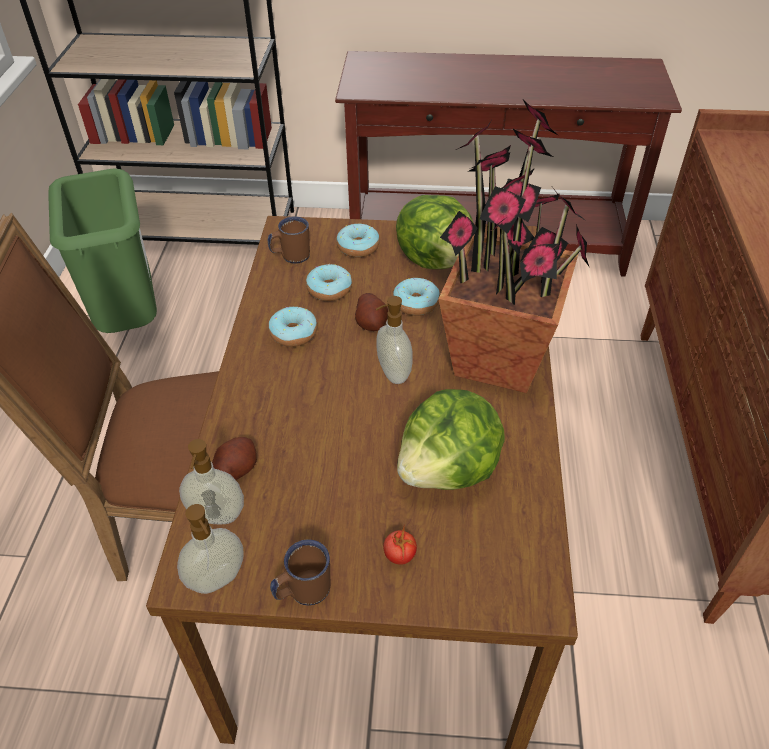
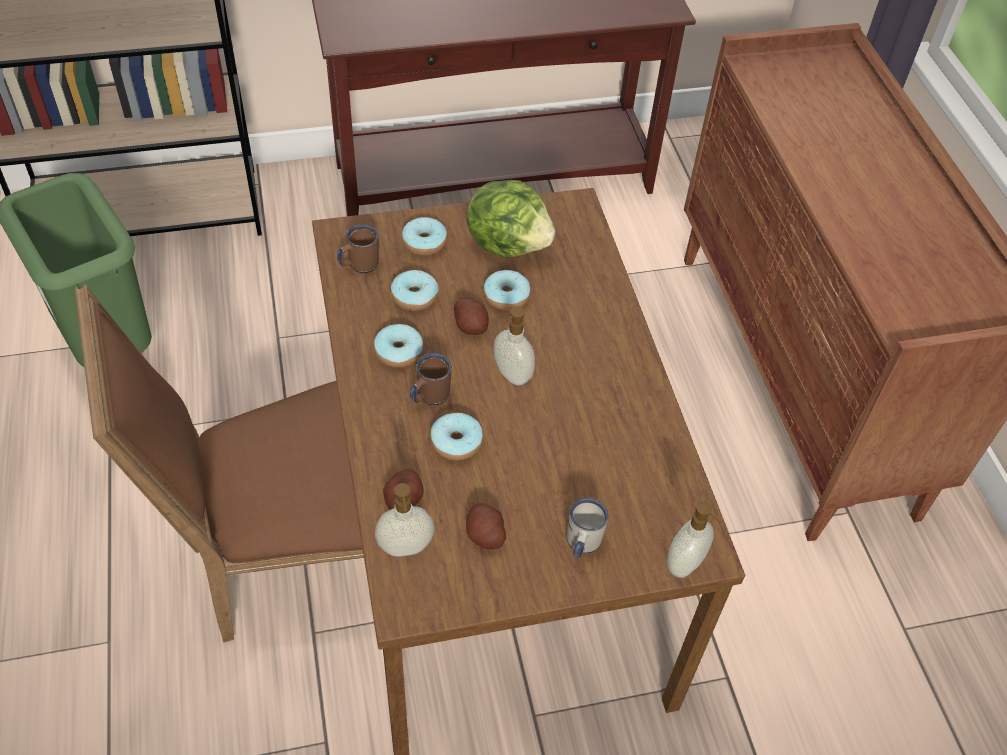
camera: 20 degrees left, 5 degrees up
(218, 580) = (432, 604): soap dispenser -> soap dispenser (686, 564)
(302, 522) = (485, 535): none -> potato
(302, 591) = (510, 594): brown mug -> brown mug (429, 397)
(312, 425) = (456, 442): none -> donut
(400, 555) = (581, 544): tomato -> white mug
(449, 470) = (596, 458): lettuce -> none
(499, 360) = (605, 342): potted plant -> none

